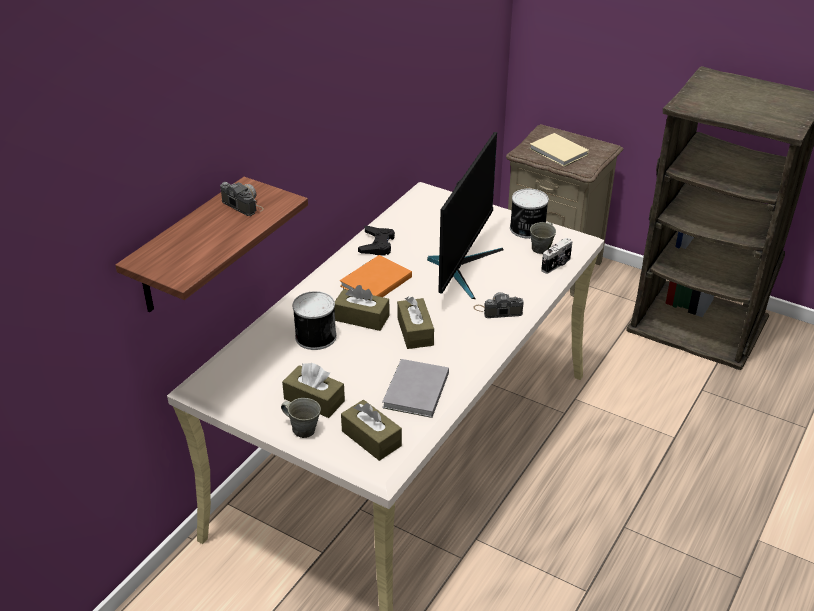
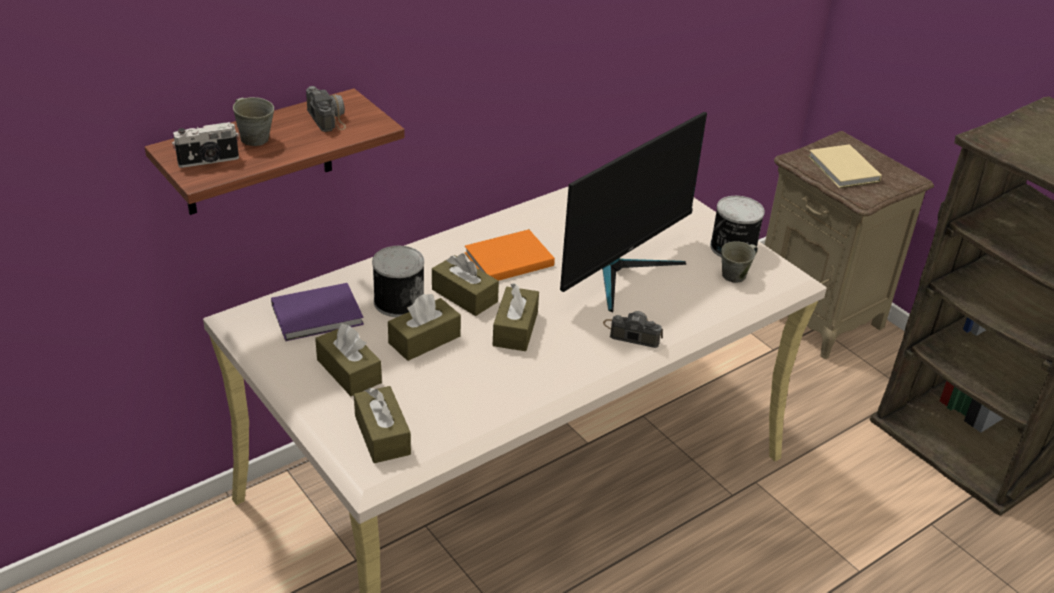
camera: 20 degrees right, 0 degrees up
(262, 365) = (320, 315): none -> purple book
(303, 429) = (314, 400): grey mug -> grey mug (254, 138)
(354, 359) = (424, 340): none -> brown tissue box
(377, 244) = (538, 218): black game controller -> none
(414, 391) = (467, 397): grey book -> none
(557, 265) = (741, 301): camera -> camera (209, 161)

